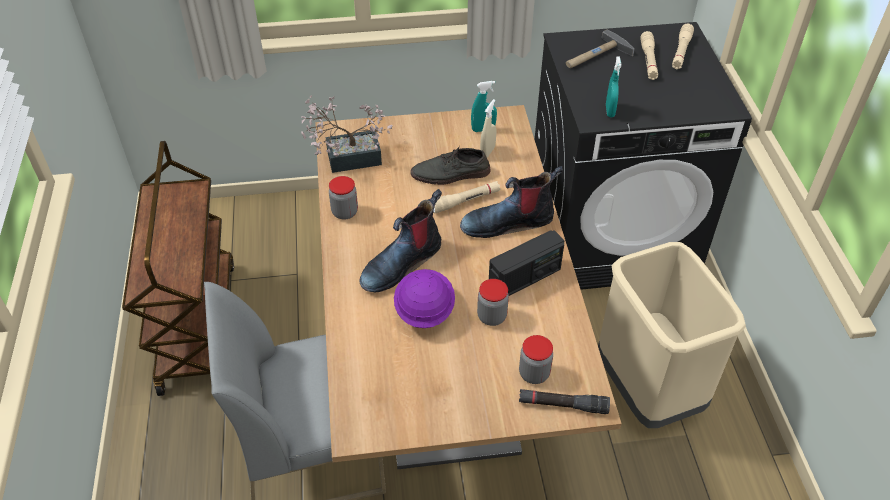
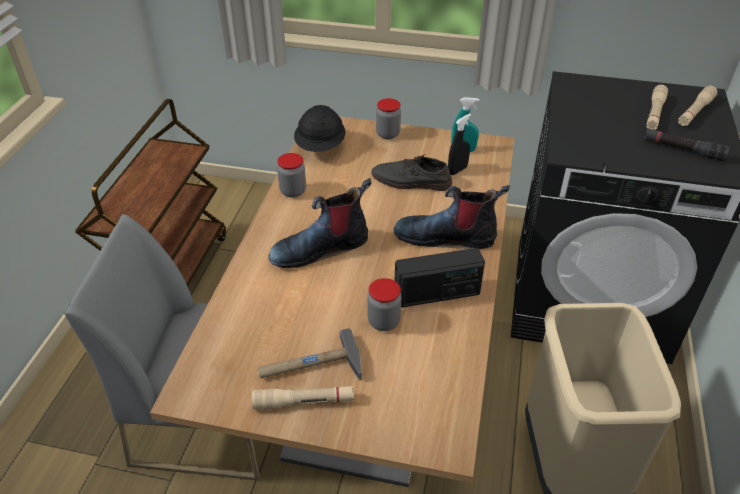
camera: 20 degrees right, 5 degrees down
(347, 158) = (321, 147): potted plant -> black hard hat
(424, 310) = (318, 297): purple hard hat -> none
(465, 201) = (413, 208): beige flashlight -> beige flashlight (304, 402)
(487, 152) = (457, 170): beige spray bottle -> black spray bottle
(534, 373) = (399, 392): jar -> jar (388, 134)
(563, 405) = (414, 435): black flashlight -> black flashlight (683, 150)
(596, 56) = (598, 99): hammer -> hammer (310, 367)
(610, 111) = (590, 149): turquoise spray bottle -> none

